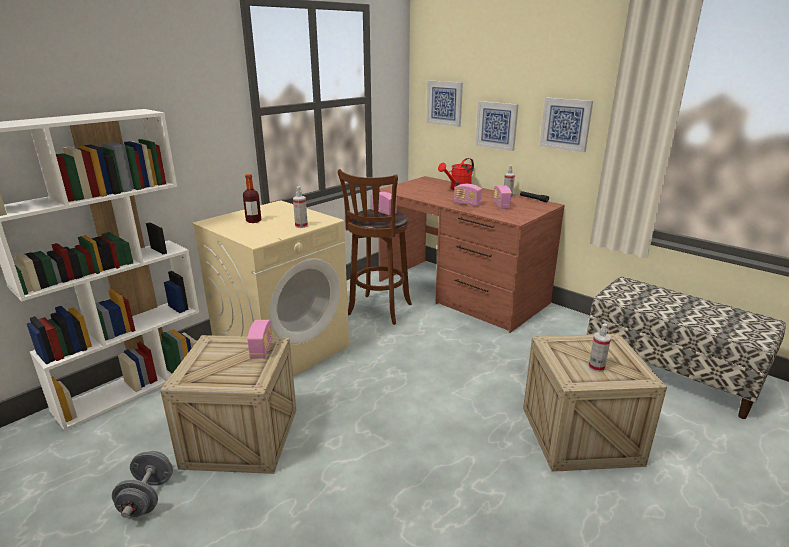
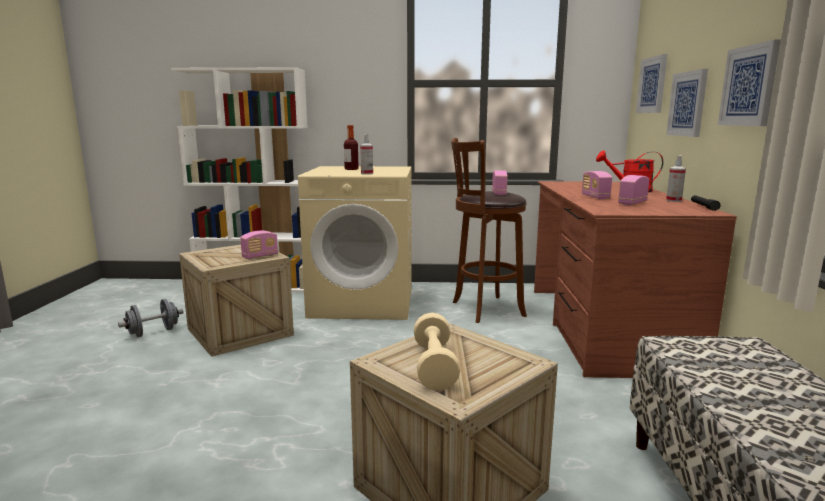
camera: 50 degrees right, 10 degrees down
(596, 367) = (434, 366): spray bottle -> beige dumbbell

